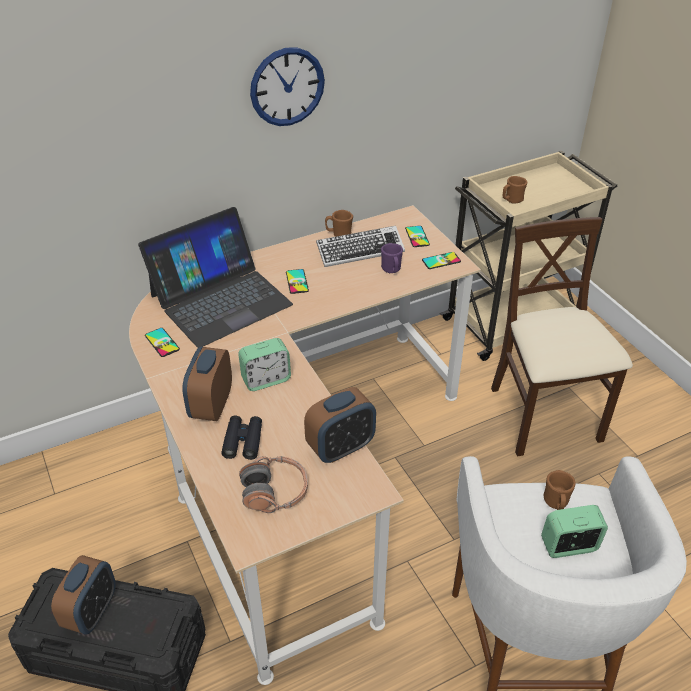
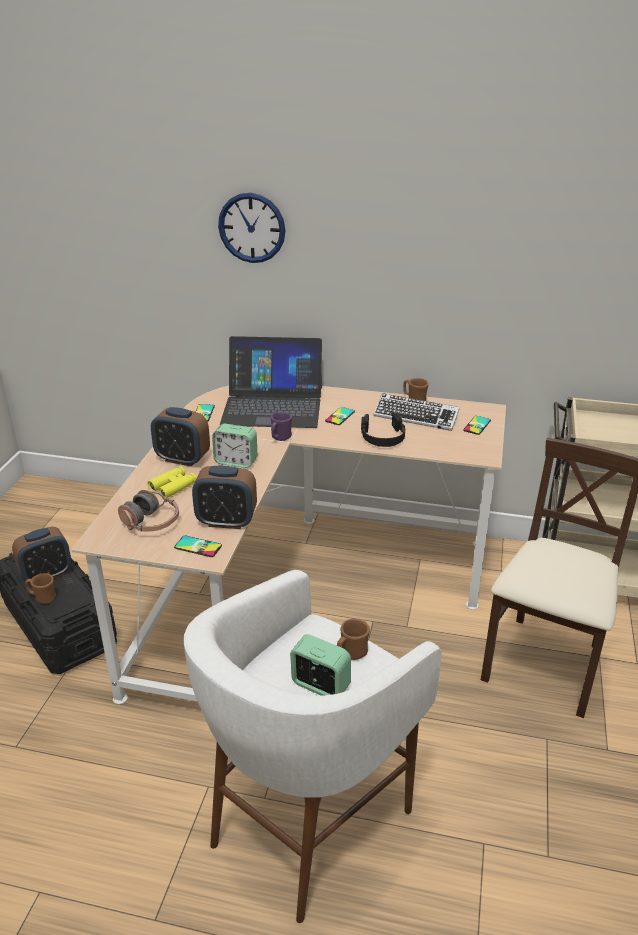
camera: 40 degrees right, 10 degrees down
(211, 406) = (182, 459): alarm clock -> alarm clock turned 120 degrees counterclockwise
(243, 441) = (173, 487): black binoculars -> yellow binoculars
(287, 87) = (387, 247): wall clock -> wall clock (252, 228)
(359, 285) = (383, 437): none -> black headphones
(392, 270) = (422, 438): purple mug -> purple mug (280, 438)
(441, 261) = (473, 448): phone -> phone (198, 546)
(511, 200) = (600, 431): brown mug -> brown mug (42, 598)

